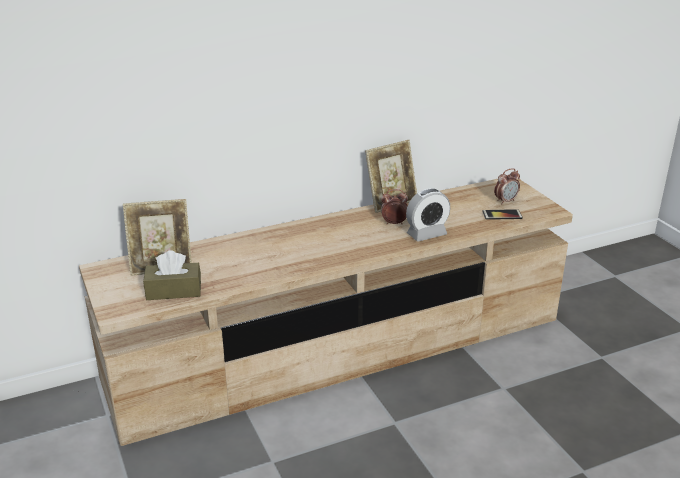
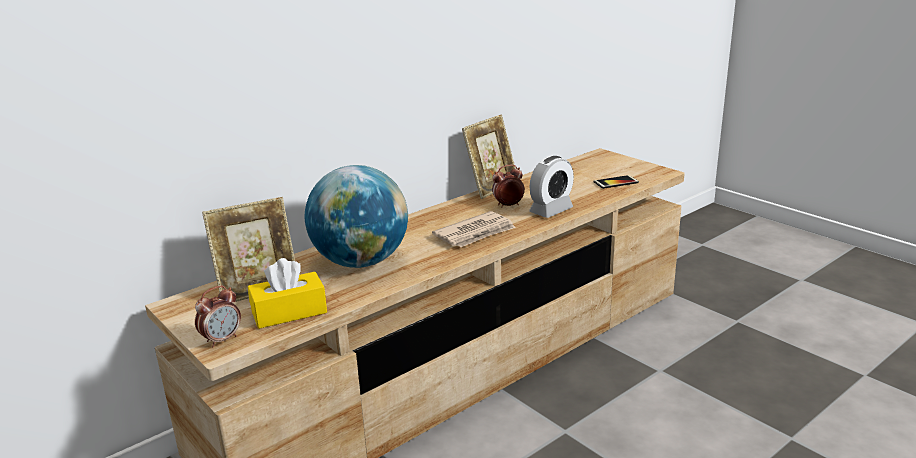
camera: 15 degrees left, 5 degrees down
(174, 291) = (289, 312): brown tissue box -> yellow tissue box
(247, 256) = (361, 262): none -> globe
(351, 246) = (476, 233): none -> newspaper
(505, 201) = (610, 170): alarm clock -> alarm clock (222, 339)

